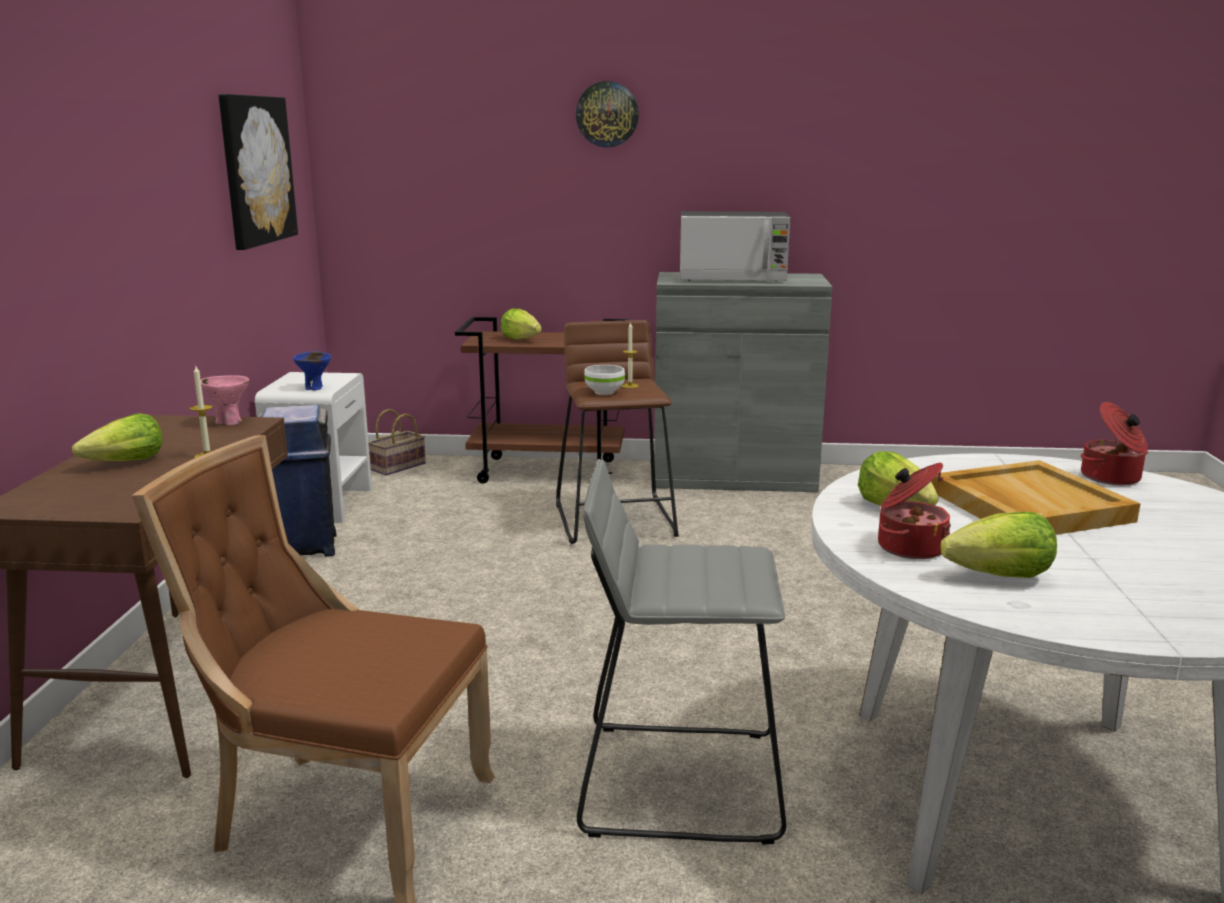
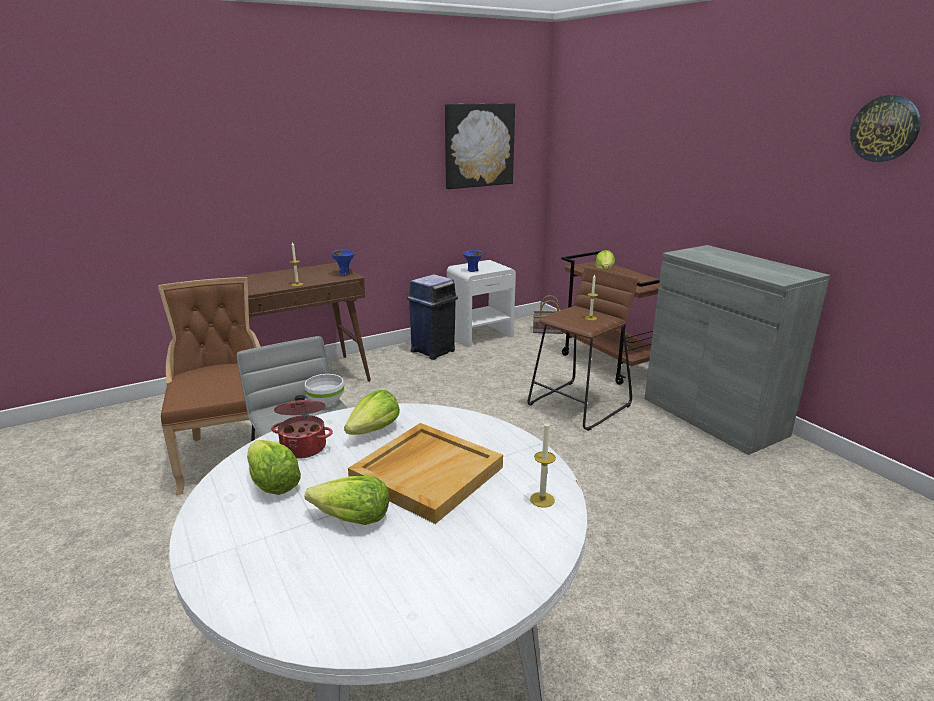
camera: 55 degrees right, 5 degrees up
(126, 463) = (276, 278): lettuce -> lettuce (351, 519)
(229, 422) = (344, 273): pink bowl -> blue bowl
(605, 392) = (565, 317): white bowl -> white bowl (325, 402)
(607, 114) = (695, 118): wall clock -> wall clock (885, 129)
(732, 278) = (733, 261): microwave -> none
(1111, 478) = (542, 499): cooking pot -> candle

